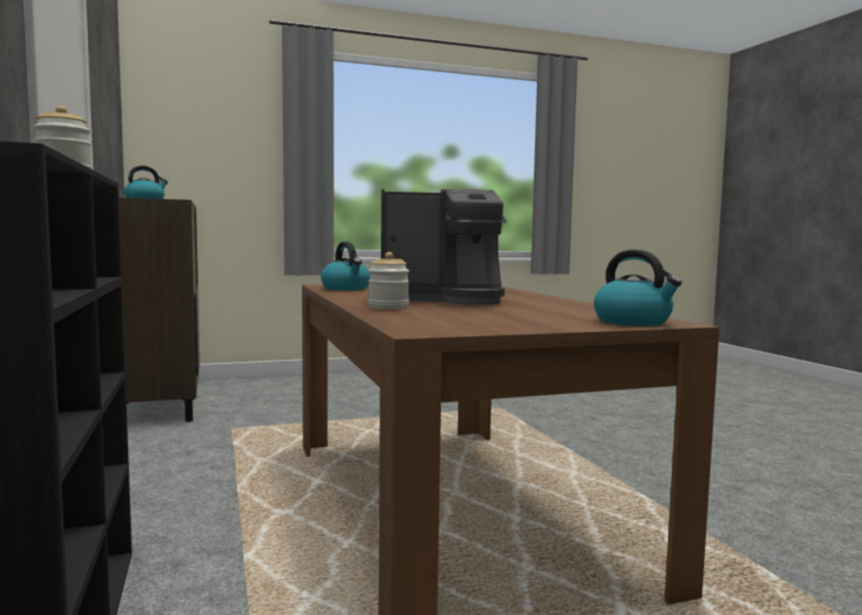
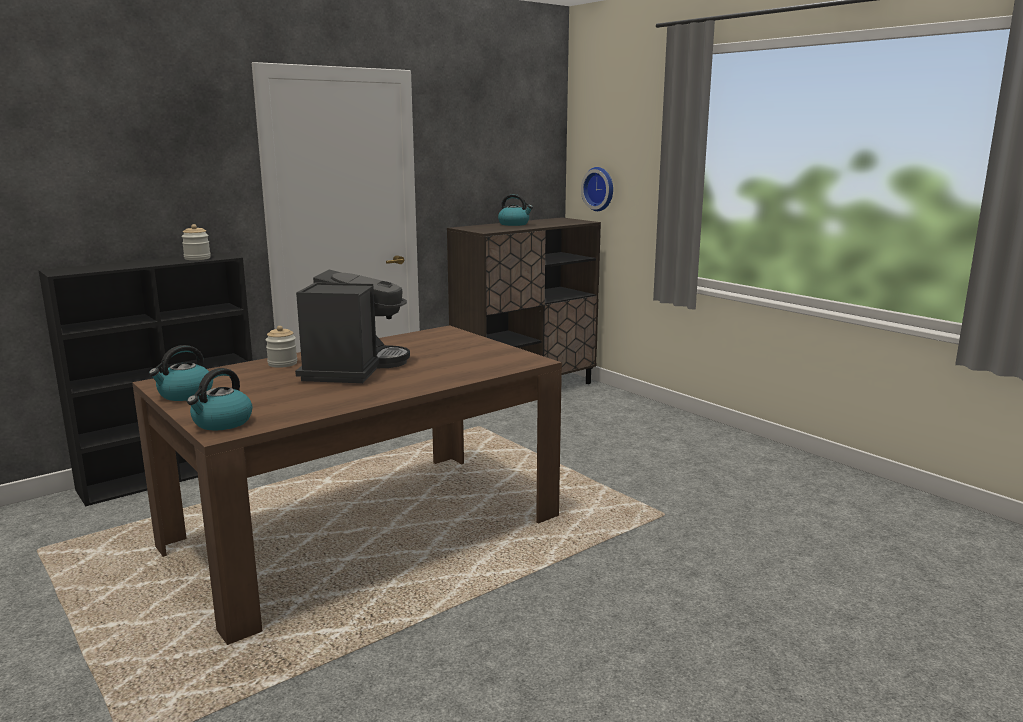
camera: 70 degrees right, 10 degrees up
(185, 173) = (600, 189): none -> wall clock
(346, 288) = (421, 338): kettle -> kettle (185, 394)
(442, 299) = (352, 368): coffee machine -> coffee machine turned 150 degrees counterclockwise

